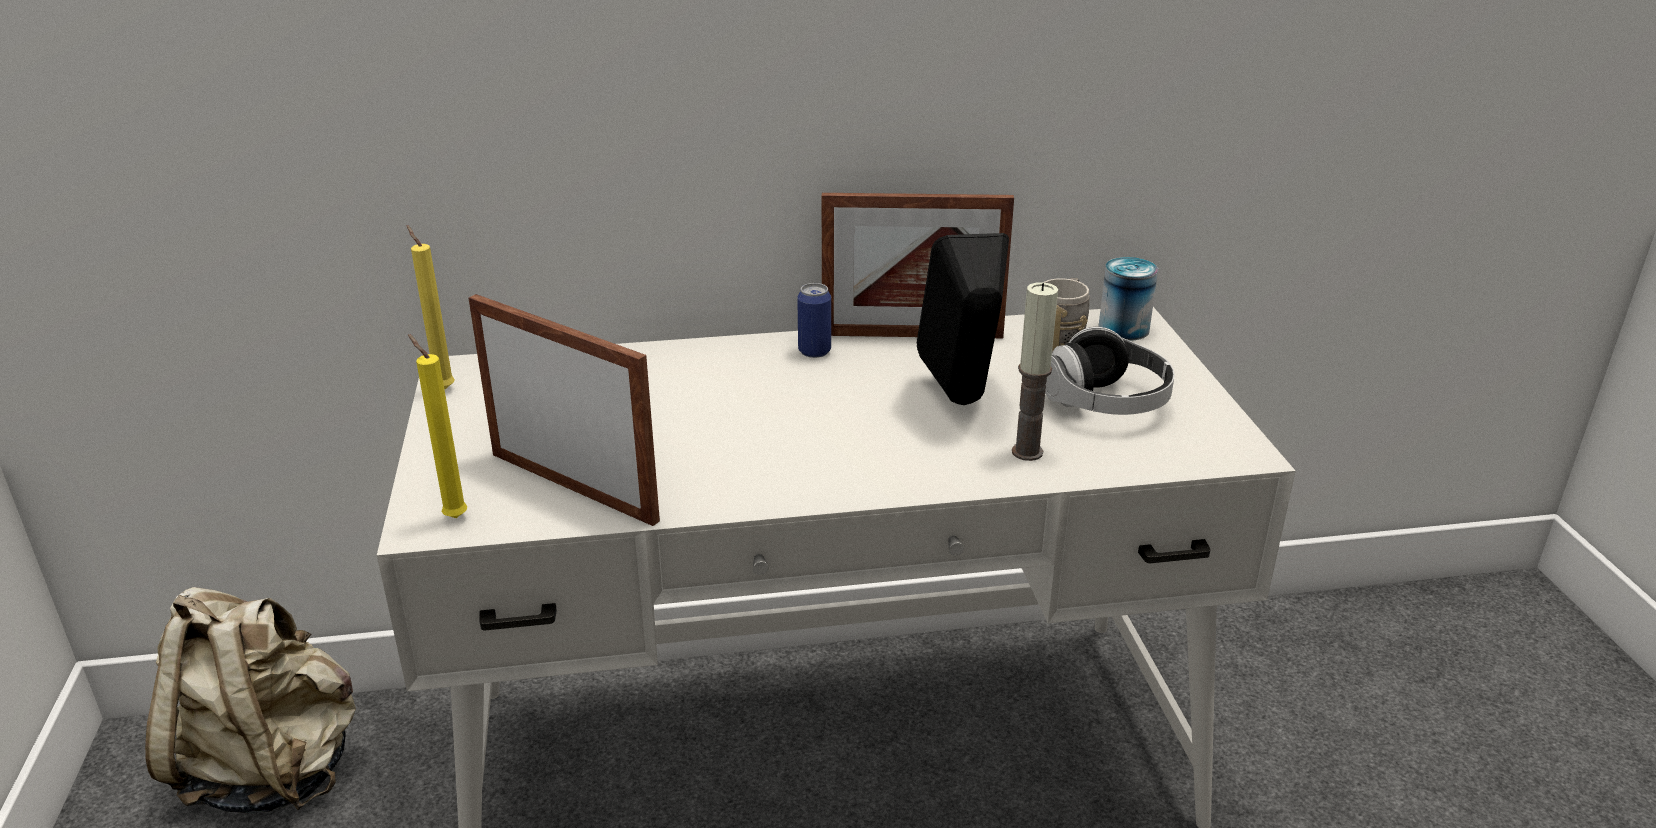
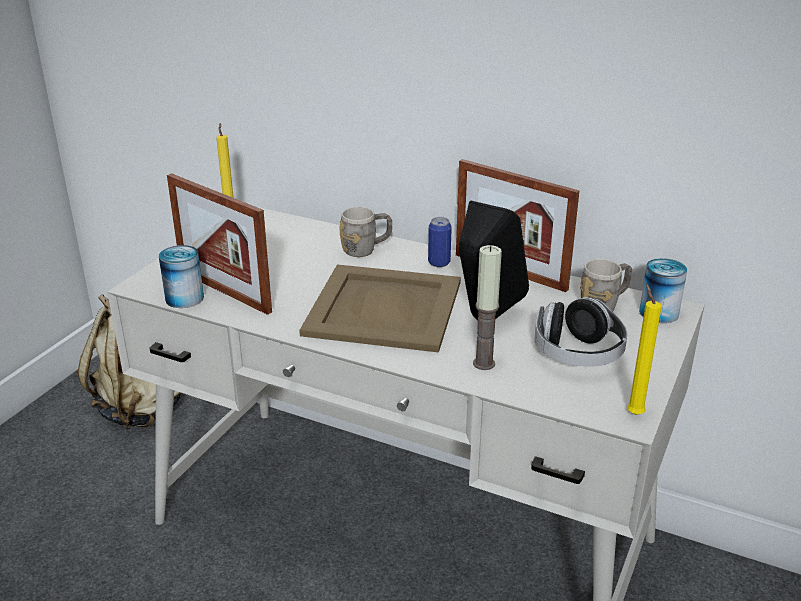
camera: 35 degrees right, 0 degrees up
(453, 516) = (157, 285): yellow candle -> yellow candle (633, 413)
(524, 518) = (184, 298): none -> can
(573, 487) = (224, 291): picture frame -> picture frame turned 150 degrees clockwise
(698, 364) = (366, 249): none -> grey mug
(826, 430) = (385, 309): none -> beige tray

